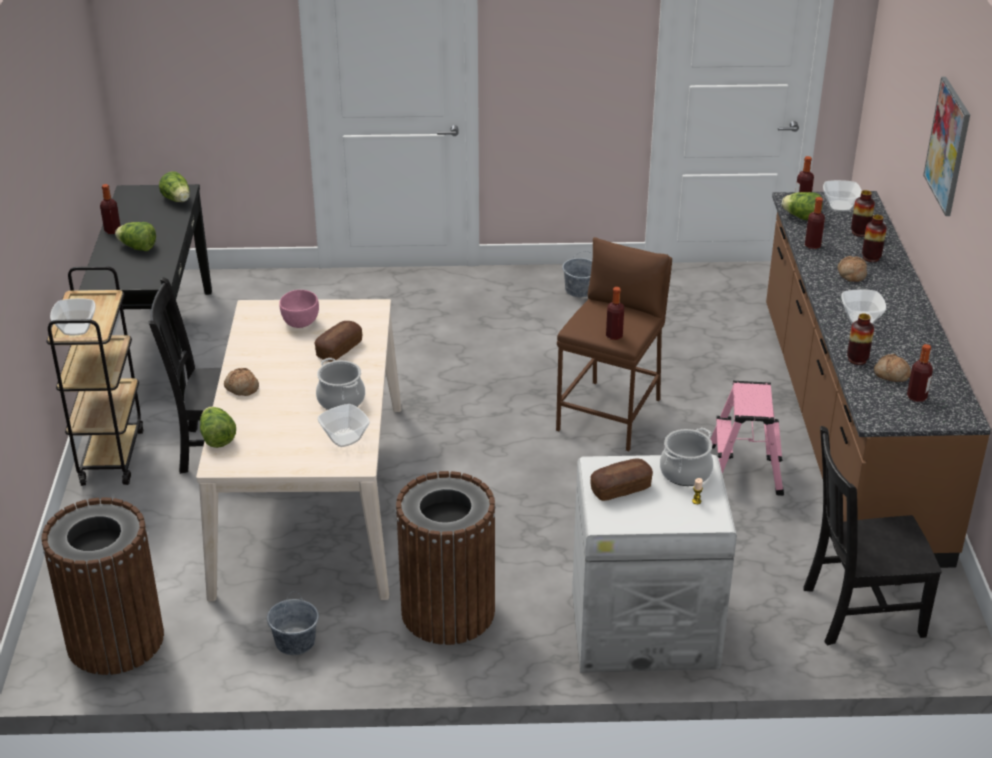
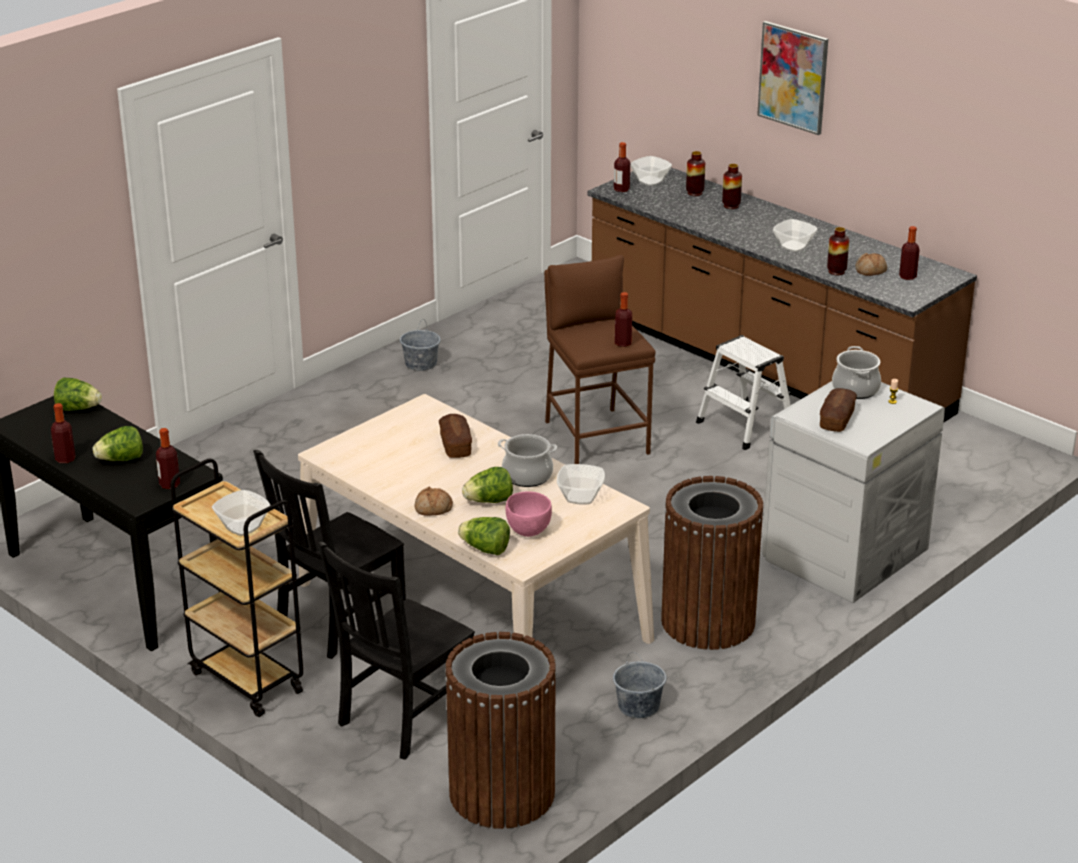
camera: 45 degrees left, 5 degrees down
(300, 323) = (386, 443): pink bowl -> pink bowl (528, 530)
(744, 469) = (745, 424): pink step ladder -> white step ladder
(802, 217) = (639, 199): lettuce -> lettuce (489, 501)
(812, 245) = (679, 214): bottle -> bottle (169, 484)
(851, 274) = (737, 221): bread -> none
(858, 611) = (947, 469): black chair -> black chair (403, 717)

